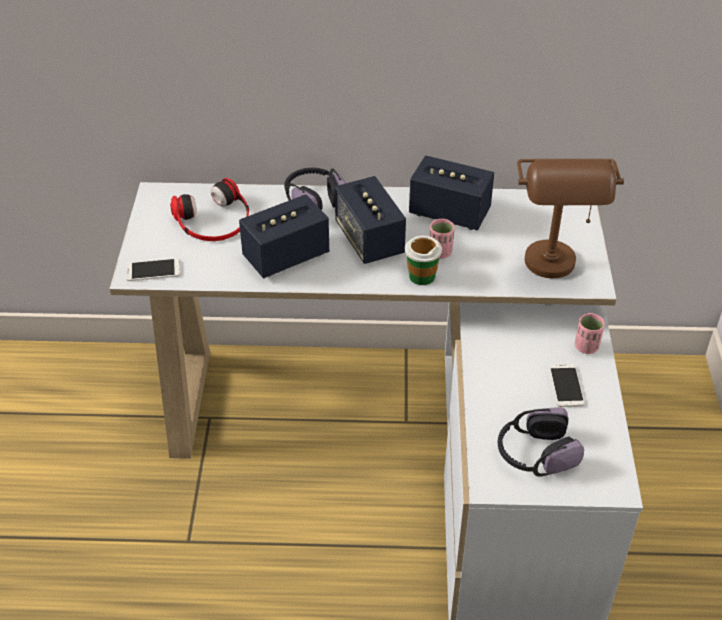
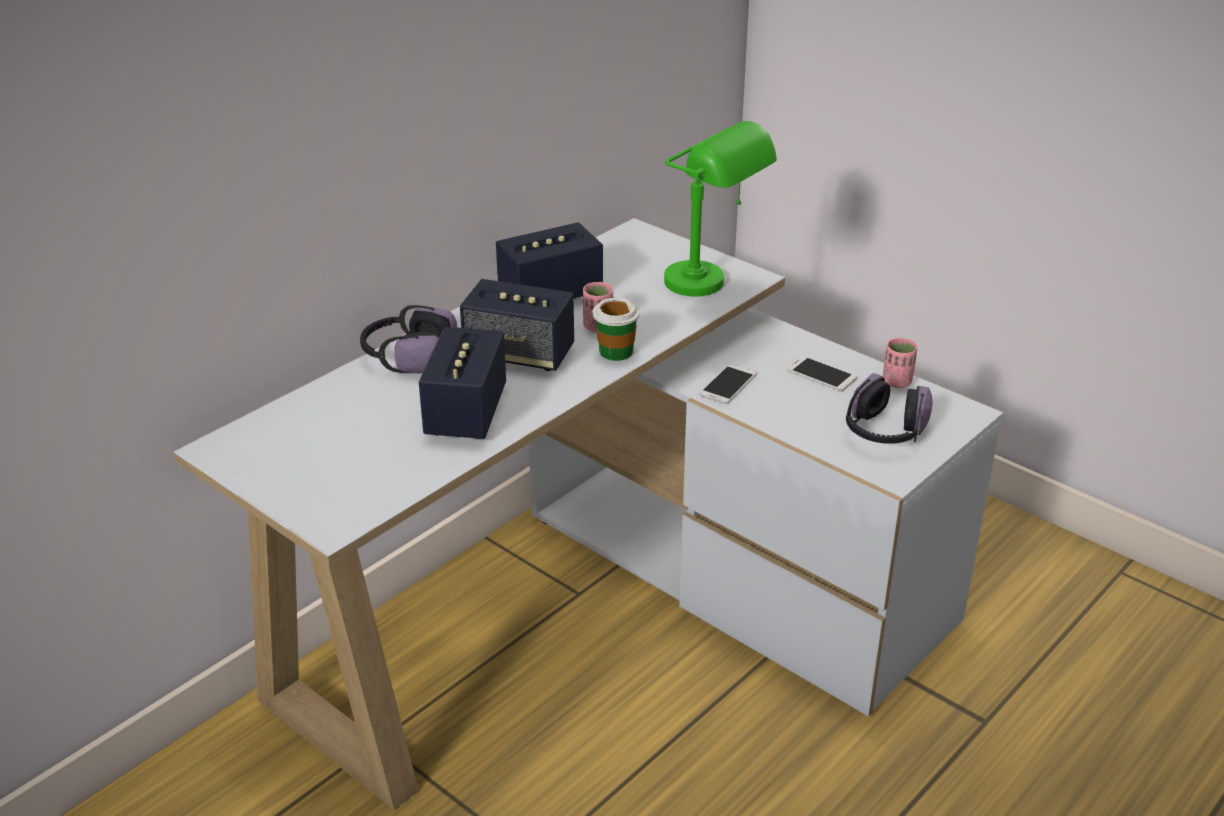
camera: 50 degrees left, 10 degrees down
(153, 270) = (348, 509): phone -> phone (728, 384)
(214, 220) = (331, 431): headphones -> none
(554, 273) = (712, 287): brown table lamp -> green table lamp
(586, 347) = (788, 341): pink cup -> pink cup (897, 382)

